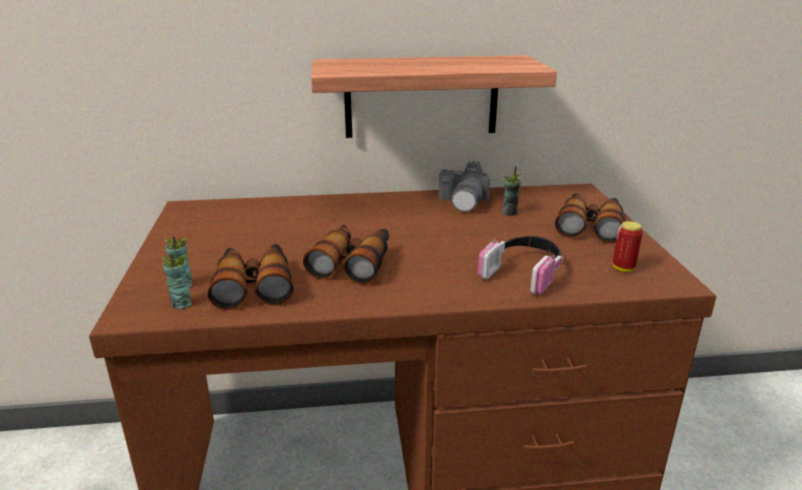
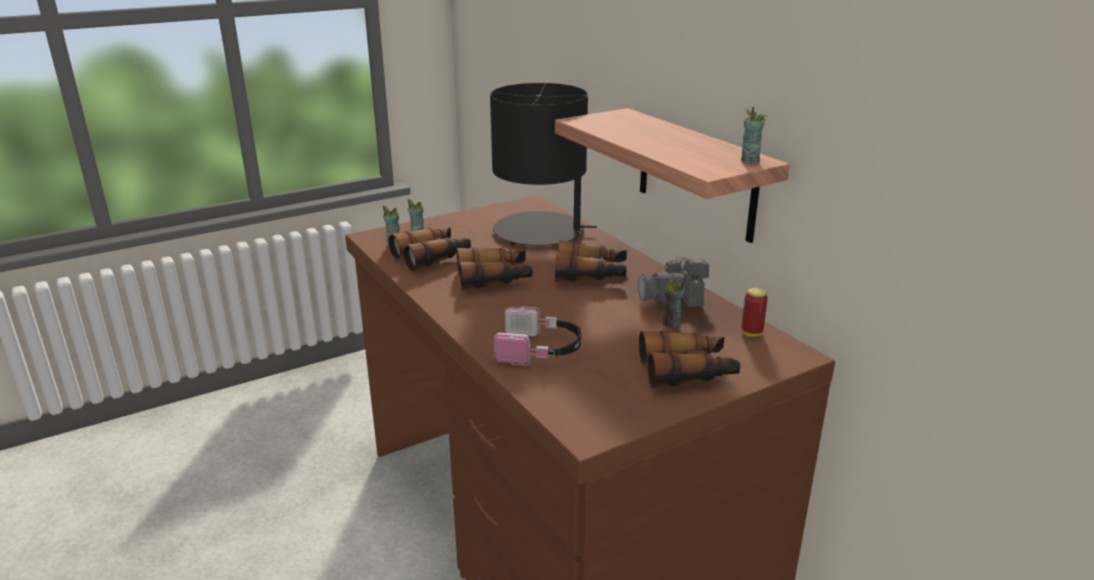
camera: 65 degrees right, 0 degrees up
(266, 219) = (540, 231): none -> black table lamp
(391, 219) = (591, 274): none -> binoculars
(516, 59) = (749, 161): none -> cup
(623, 268) = (594, 400): can -> can (751, 333)

